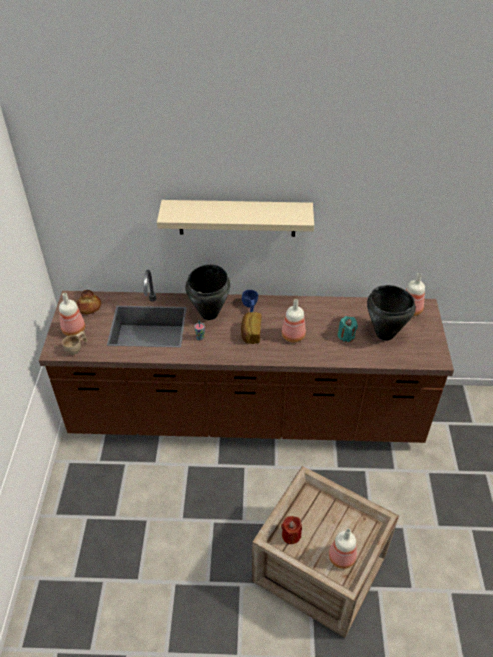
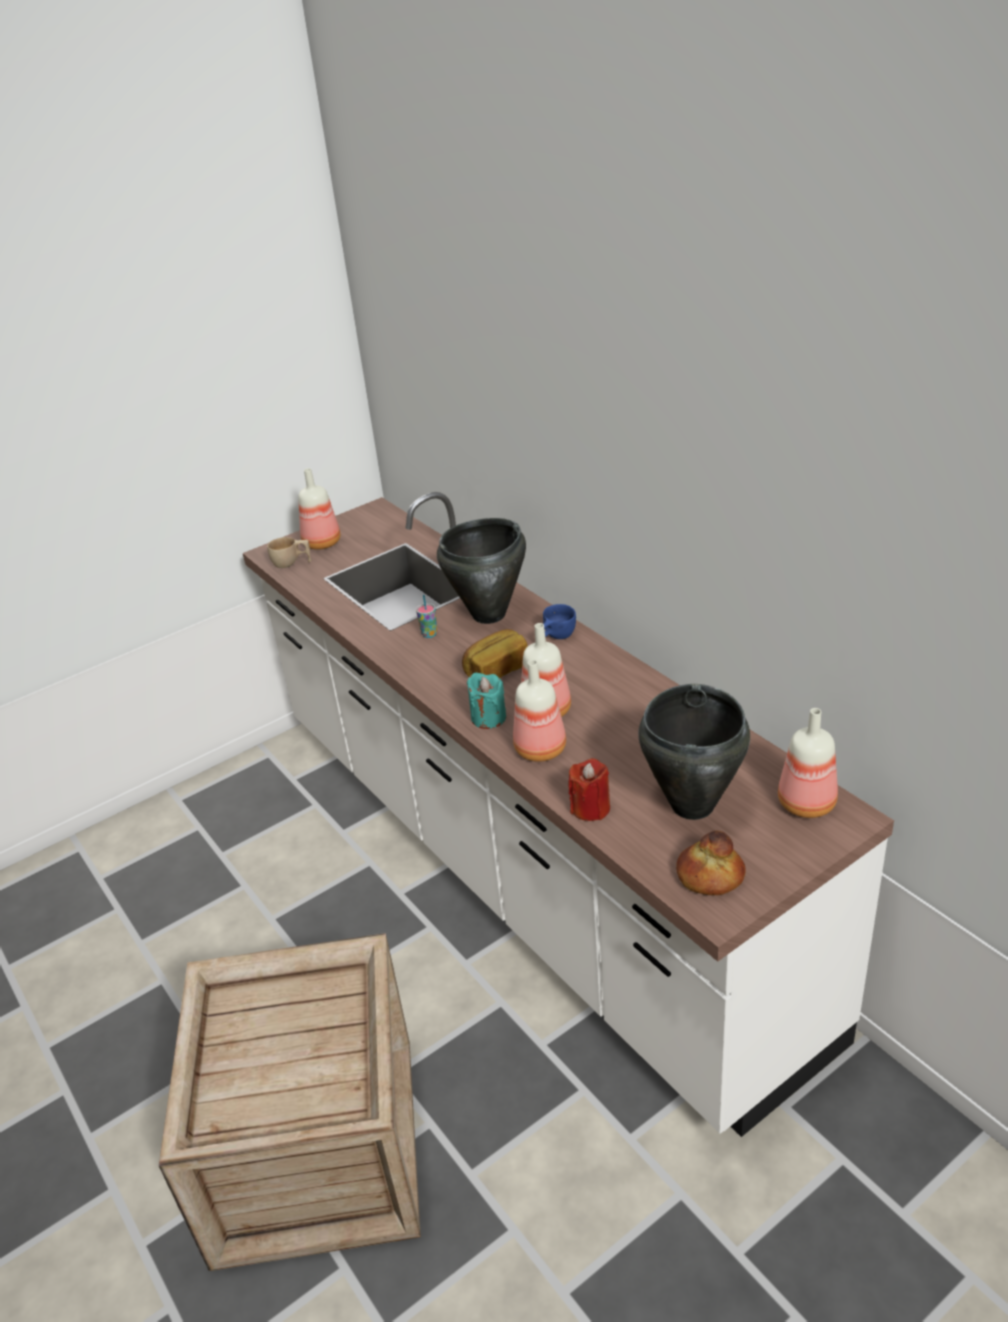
camera: 55 degrees right, 10 degrees down
(89, 307) = (375, 529): bread -> bread (709, 876)
(237, 218) = (564, 445): beige shelf -> none
(246, 416) = (525, 866): brown counter -> white counter
(291, 535) = (244, 1008): red candle -> red candle (590, 808)
(341, 556) = (250, 1099): bottle -> bottle (540, 748)
(346, 336) = (623, 764): turquoise candle -> turquoise candle (488, 718)

